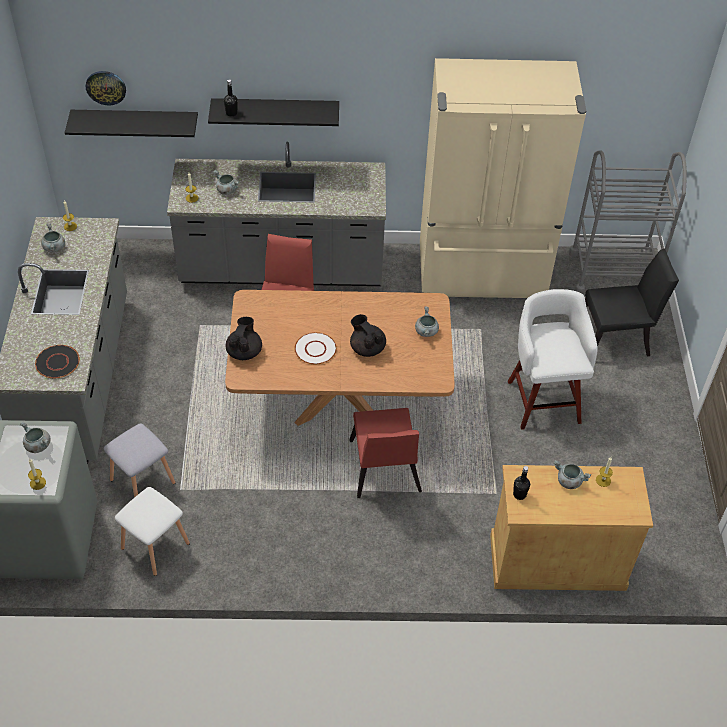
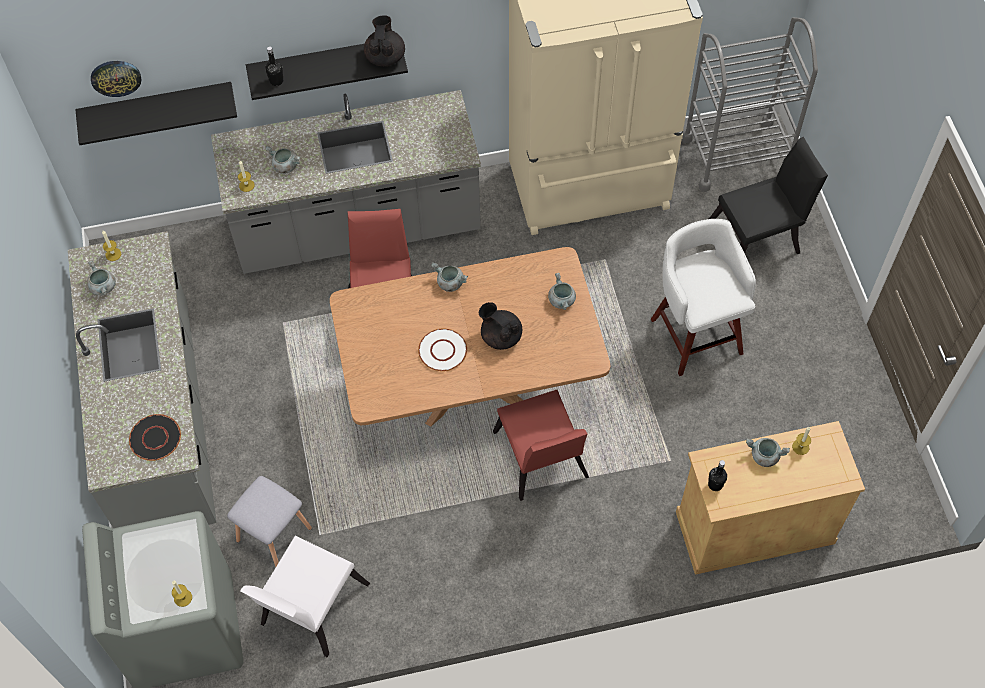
camera: 10 degrees left, 10 degrees up
(37, 445) = (167, 551): grey cooking pot -> grey cooking pot (449, 283)
(154, 545) = (310, 609): white stool -> white chair
(244, 351) = (362, 371): black teapot -> black teapot (385, 56)

